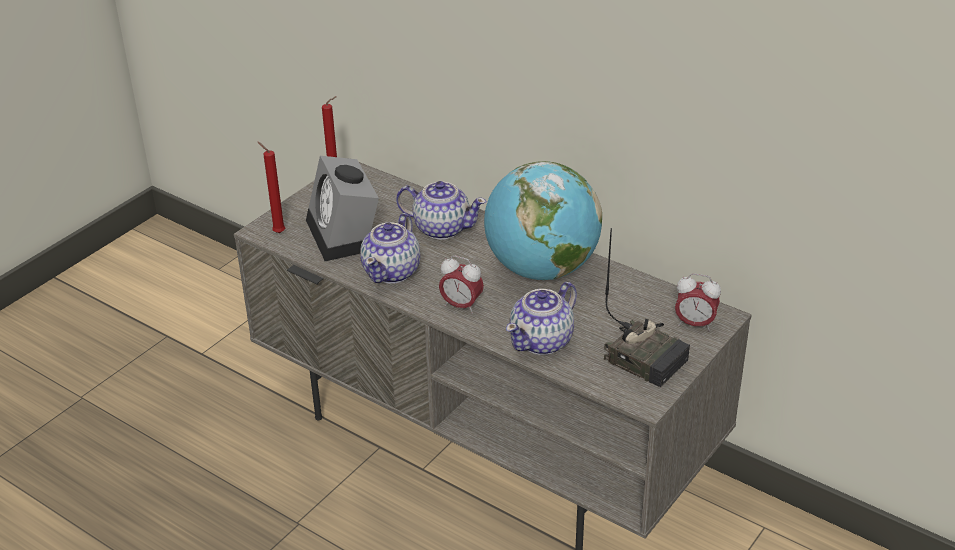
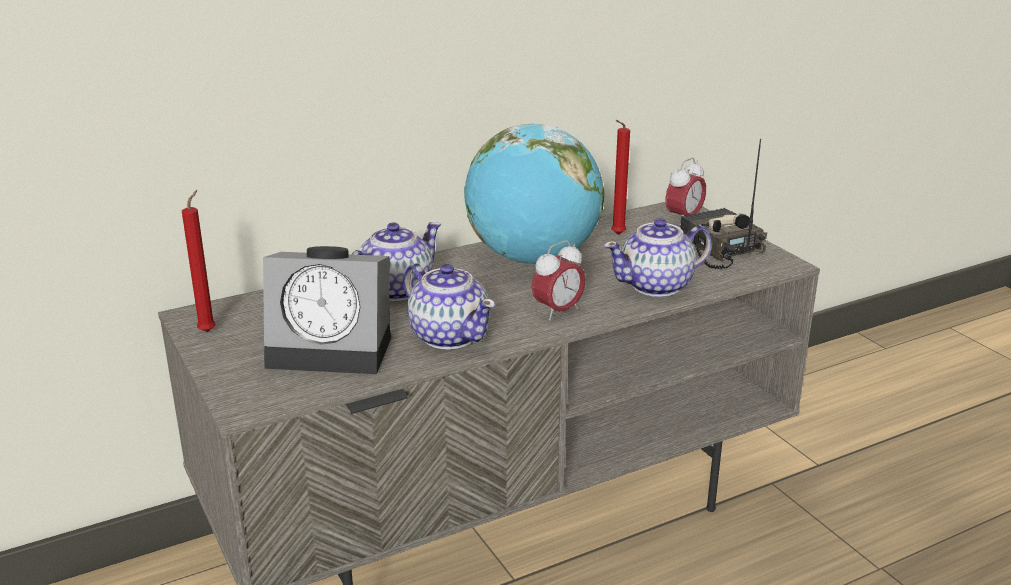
camera: 65 degrees left, 10 degrees down
(277, 232) = (266, 394): red candle -> red candle (616, 235)
(542, 341) = (657, 286): teapot -> teapot turned 90 degrees clockwise
(646, 356) = (717, 248): radio -> radio turned 90 degrees counterclockwise

